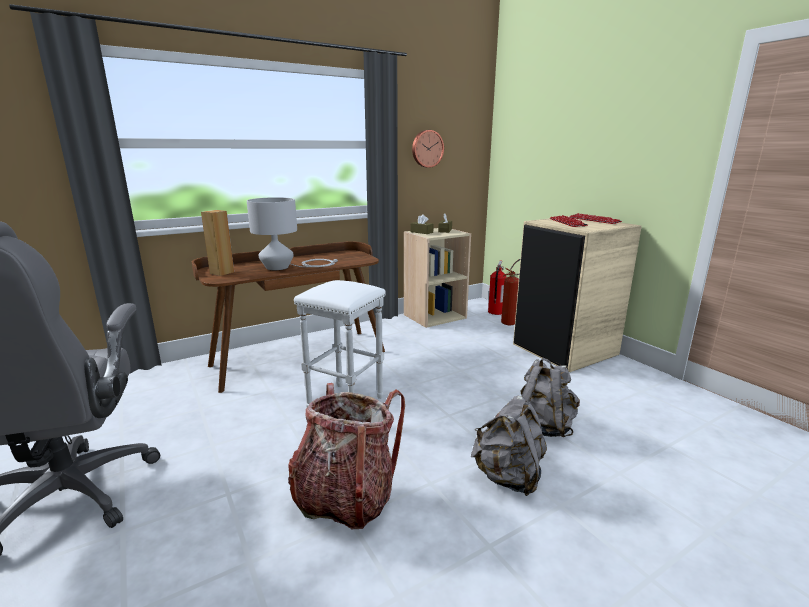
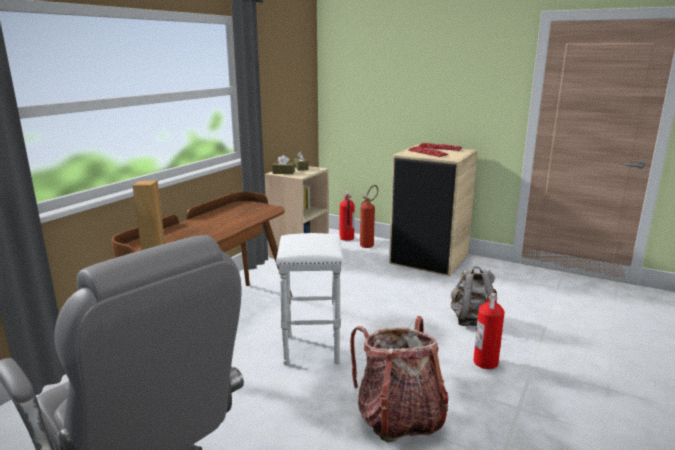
camera: 30 degrees left, 0 degrees up
(293, 266) = (214, 227): grey table lamp -> none
(427, 148) = (275, 89): wall clock -> none
(508, 477) = (486, 362): grey backpack -> fire extinguisher

